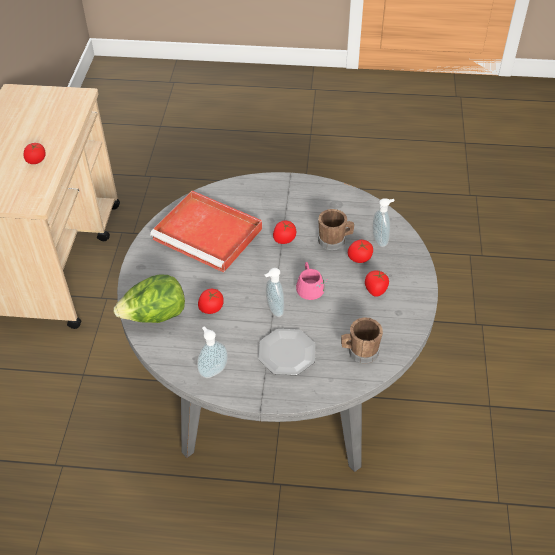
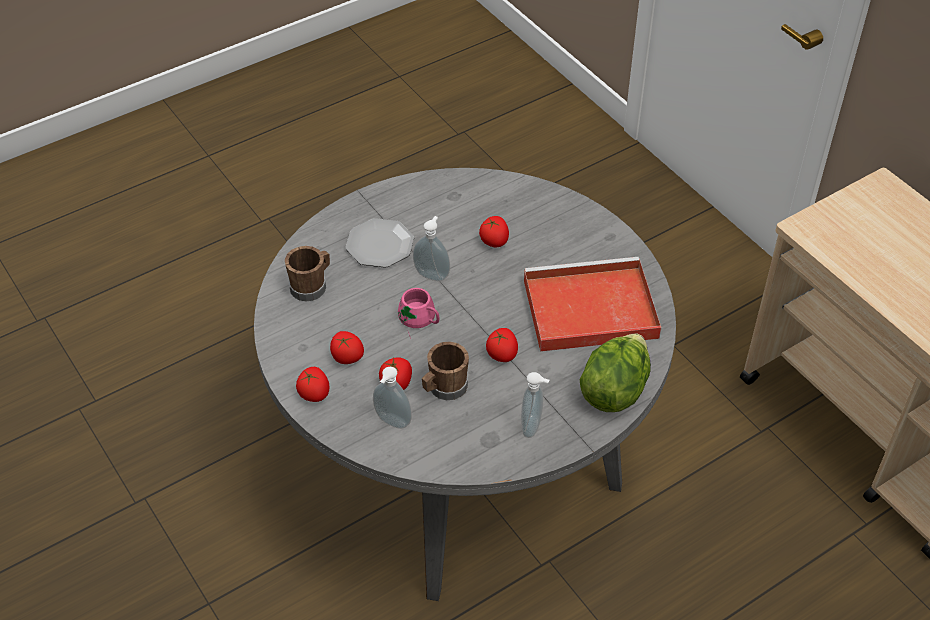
camera: 140 degrees right, 0 degrees up
(36, 160) = (887, 270): tomato -> tomato (314, 393)
(154, 316) = (537, 205): lettuce -> lettuce (614, 390)
(212, 370) = (431, 195): soap dispenser -> soap dispenser (533, 427)

